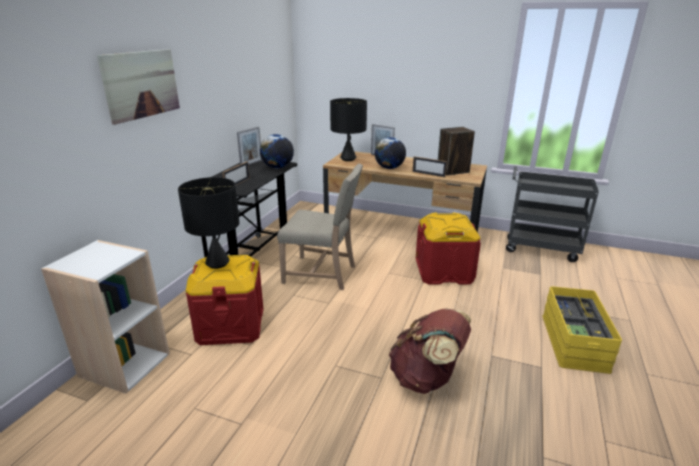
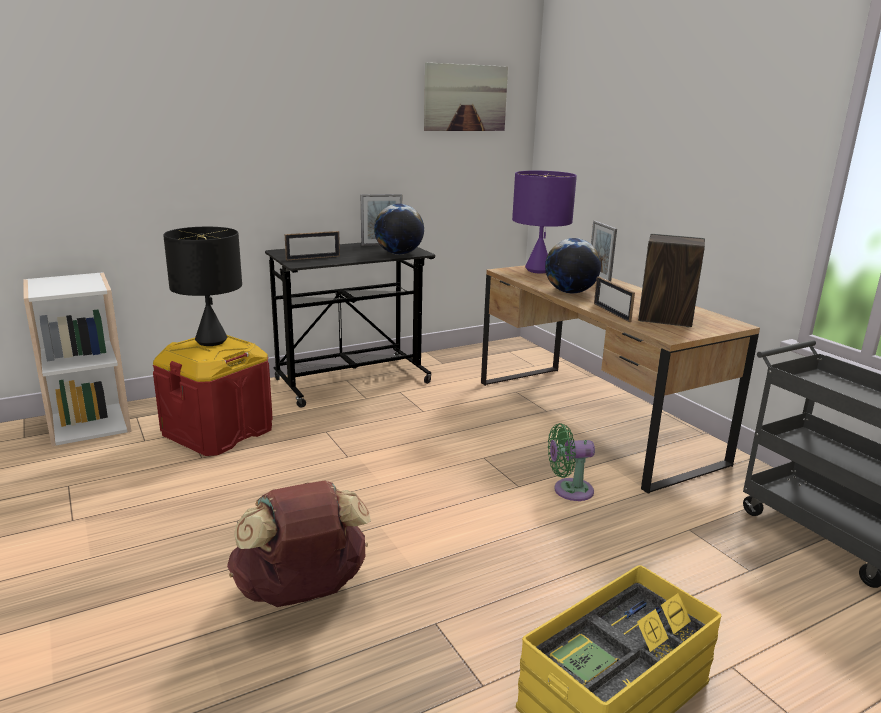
camera: 40 degrees right, 5 degrees down
(141, 84) = (206, 107): picture -> picture (465, 98)
(322, 274) = (397, 423): beige chair -> none
(348, 159) = (538, 271): black table lamp -> purple table lamp
(444, 272) = (569, 490): red storage box -> green fan

